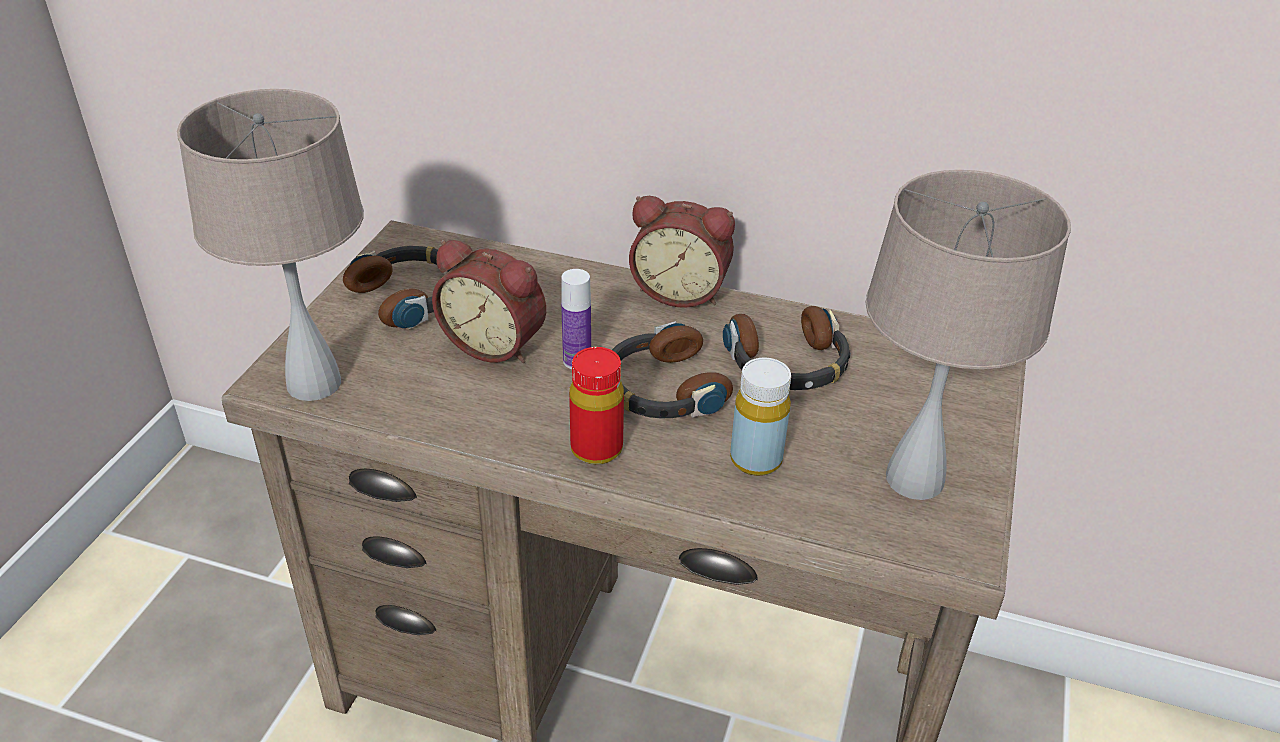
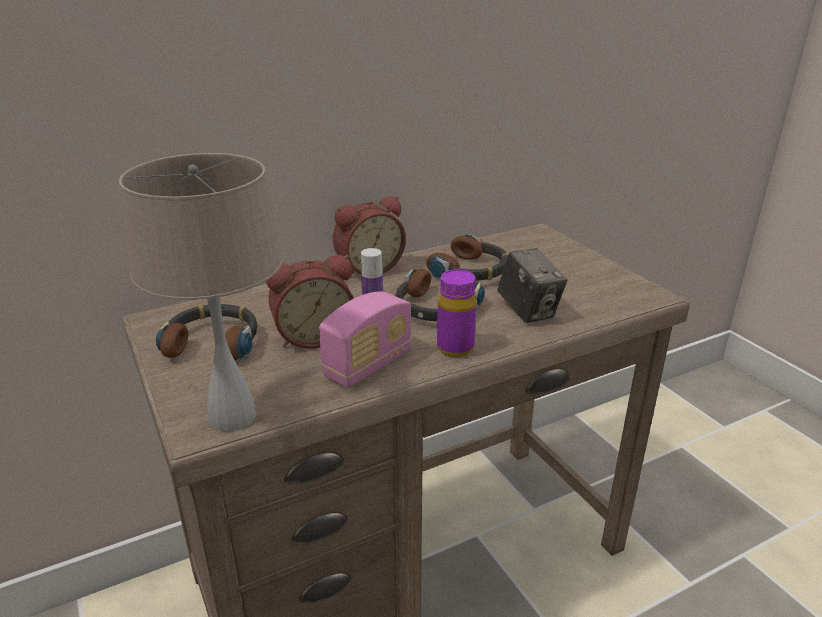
camera: 45 degrees left, 10 degrees down
(488, 409) = (368, 365): none -> radio
(596, 449) = (455, 348): red bottle -> purple bottle
(756, 459) = (528, 311): yellow bottle -> camera
(916, 479) = (595, 283): beige table lamp -> none

